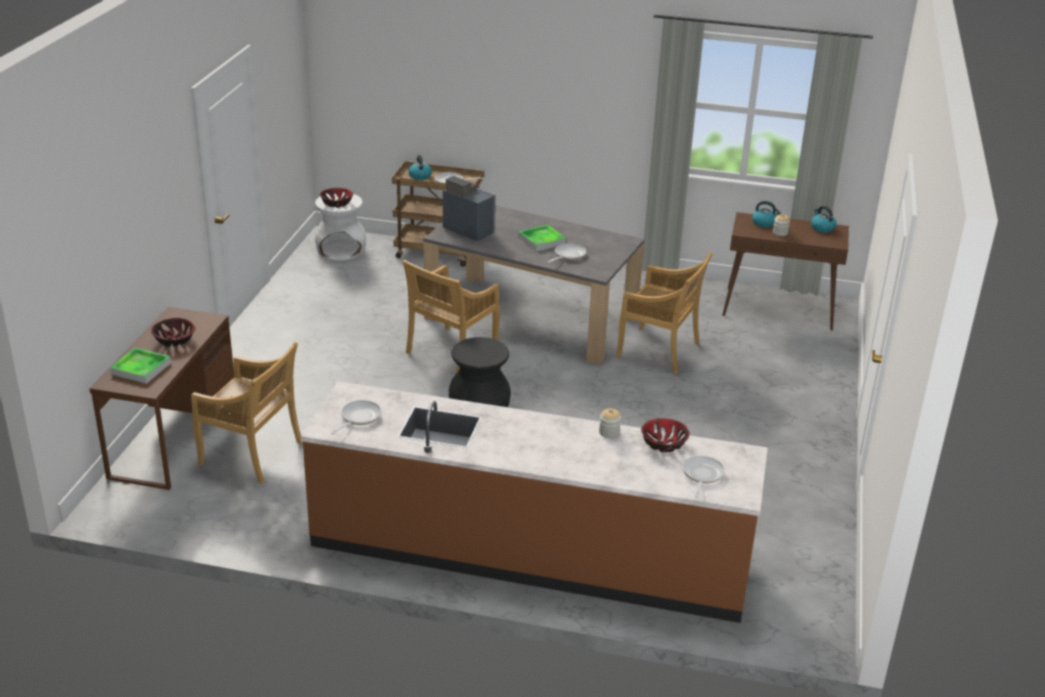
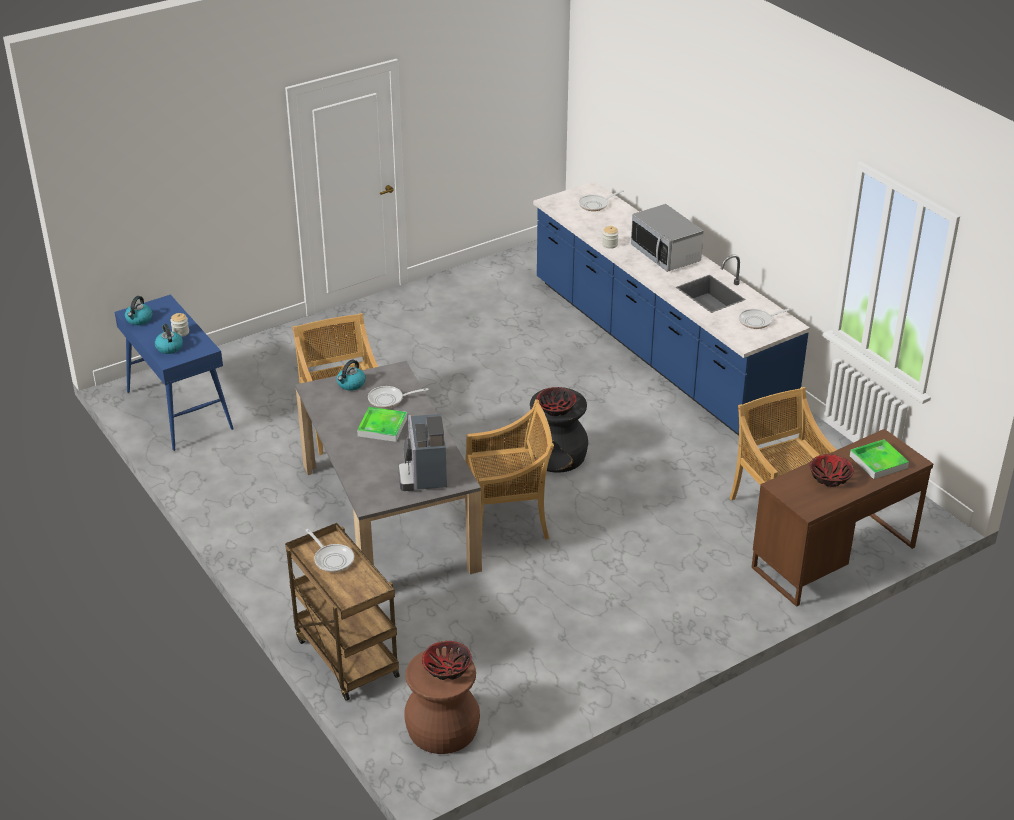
camera: 135 degrees left, 5 degrees up
(341, 250) = (441, 729): white stool -> brown stool
(419, 176) = (350, 589): kettle -> kettle (351, 384)
(530, 551) = (656, 349): brown counter -> blue counter
(541, 449) = (666, 254): none -> microwave
(663, 443) = (588, 226): bowl -> bowl (556, 409)
(779, 309) = (178, 410): brown console table -> blue console table

